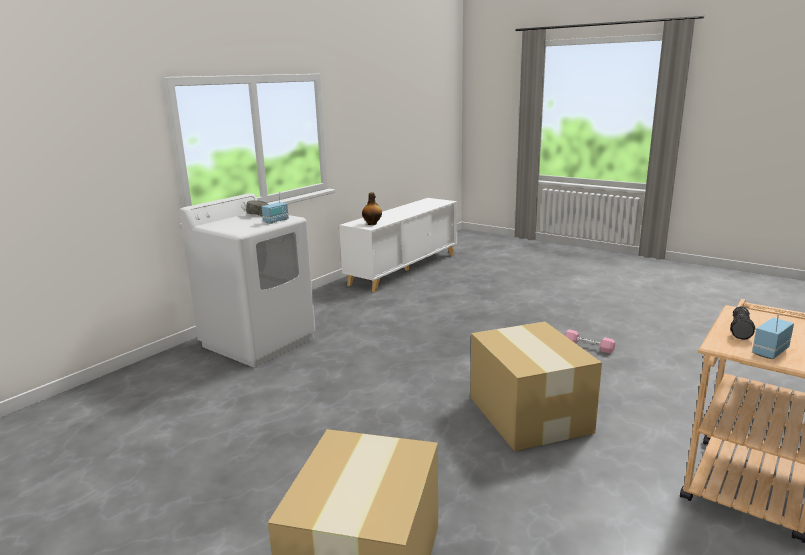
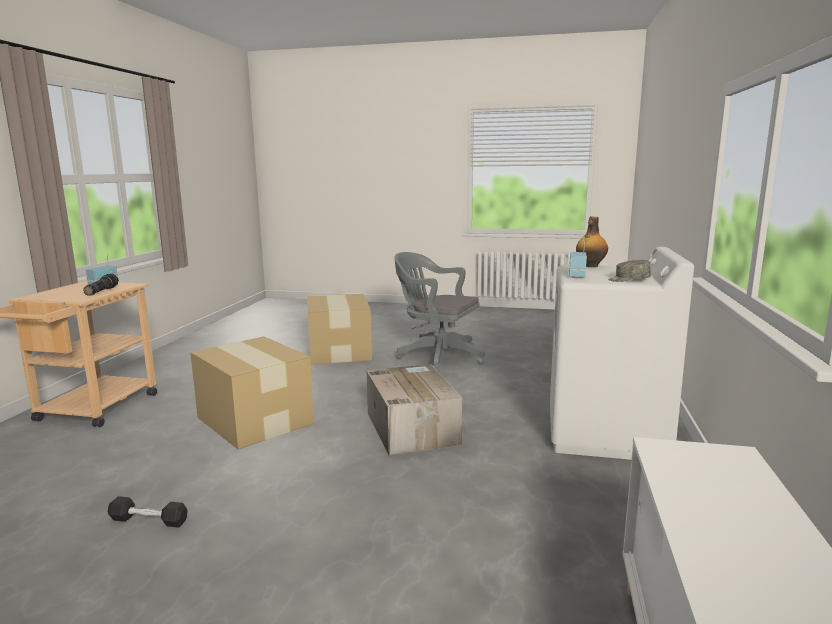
camera: 155 degrees right, 5 degrees down
(230, 490) = (436, 356): none -> grey office chair
(372, 224) = (686, 465): bottle -> bottle (590, 266)
(388, 375) = (411, 427): none -> cardboard box
(588, 347) = (149, 520): pink dumbbell -> black dumbbell

